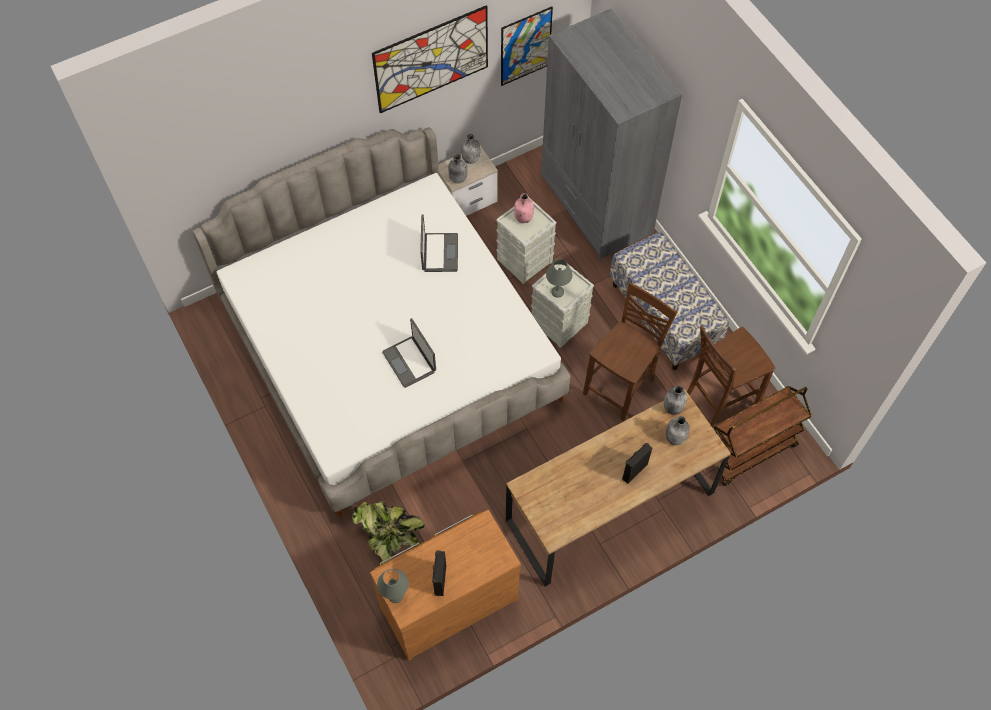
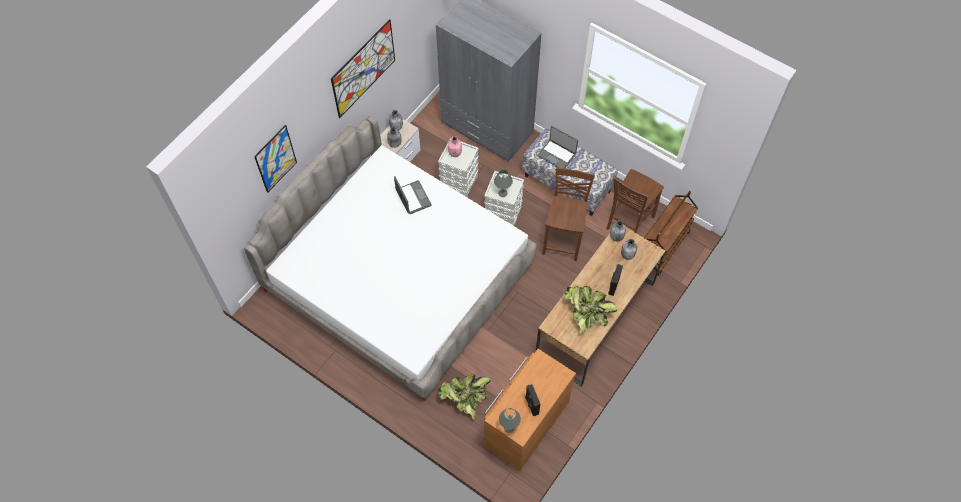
camera: 25 degrees left, 0 degrees up
(410, 361) = (432, 277): laptop -> laptop (557, 154)
(525, 46) = (413, 37): picture -> picture (275, 159)
(577, 493) = (586, 315): none -> potted plant

